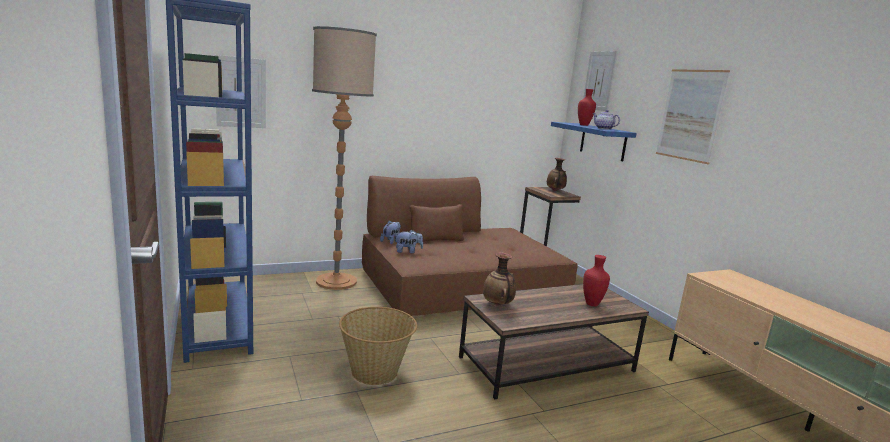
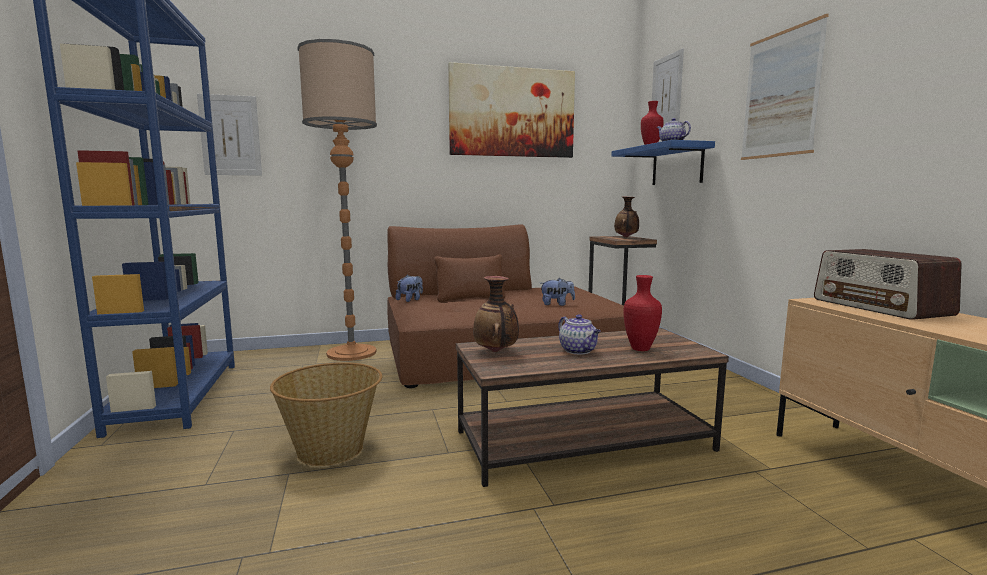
camera: 10 degrees right, 5 degrees down
(407, 251) = (423, 307): plush toy -> plush toy (557, 304)
(474, 83) = (512, 112): none -> picture
(552, 305) = (579, 351): none -> teapot
(742, 284) = (880, 307): none -> radio

